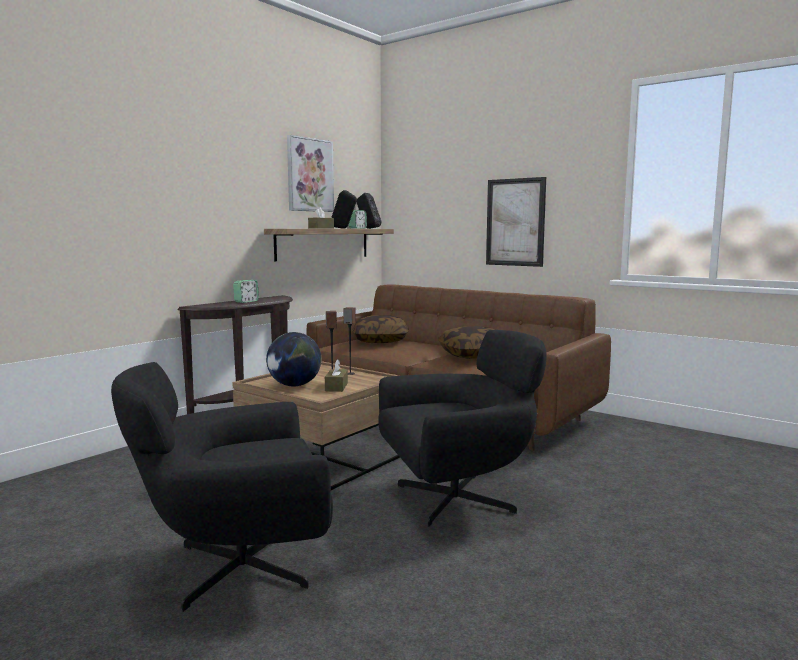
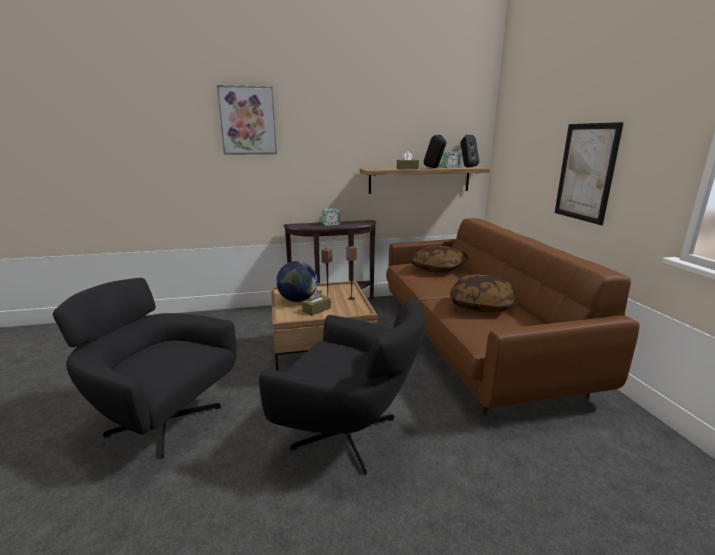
camera: 40 degrees right, 10 degrees up
(309, 175) = (409, 122): picture -> picture (248, 121)

